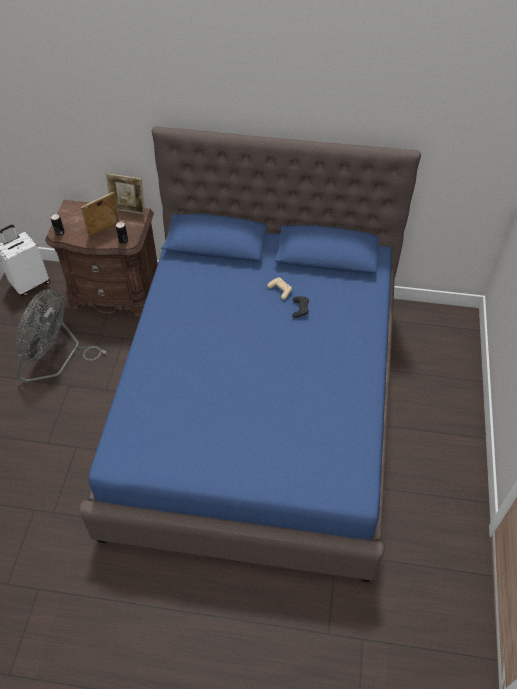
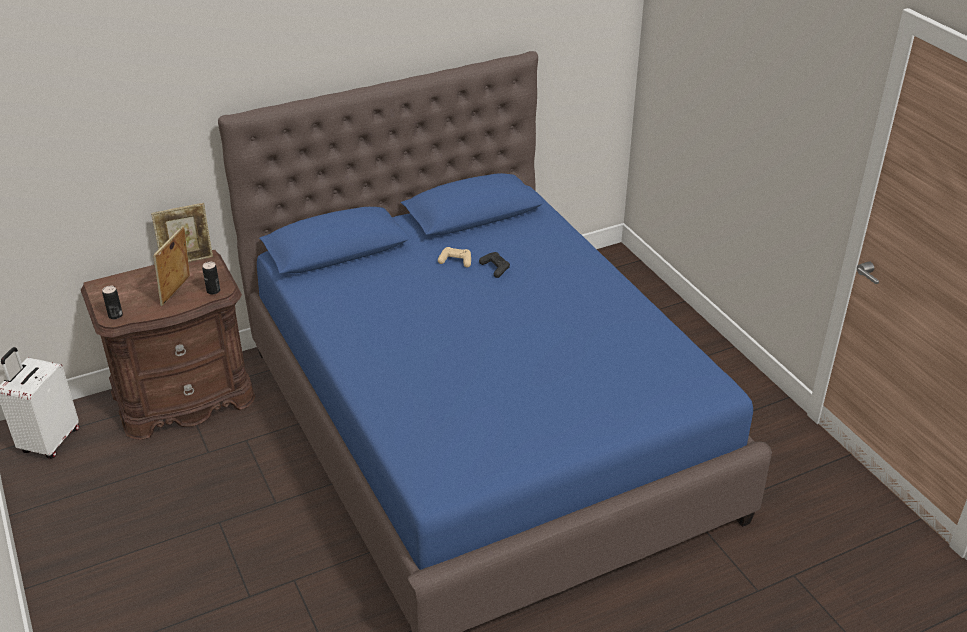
camera: 35 degrees left, 15 degrees down
(60, 355) = (174, 496): grey fan -> none

